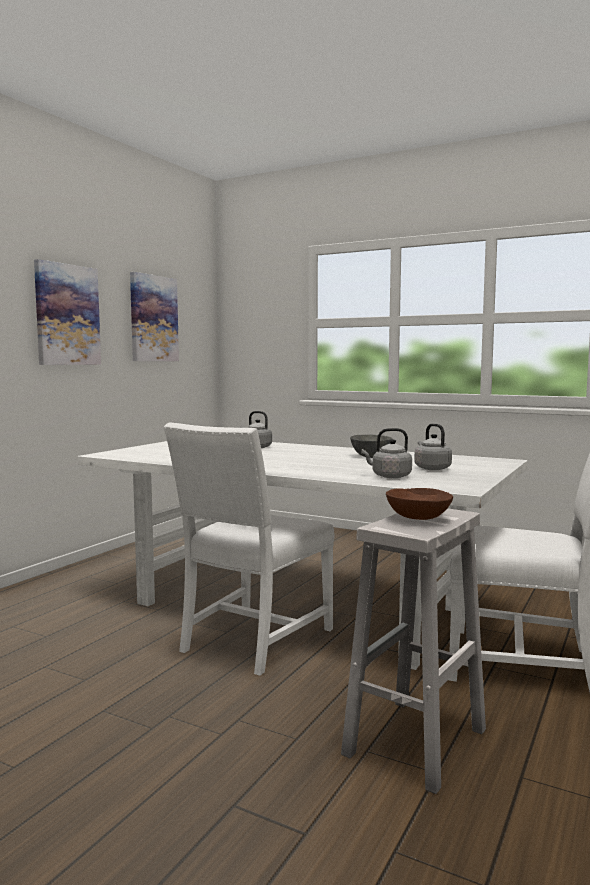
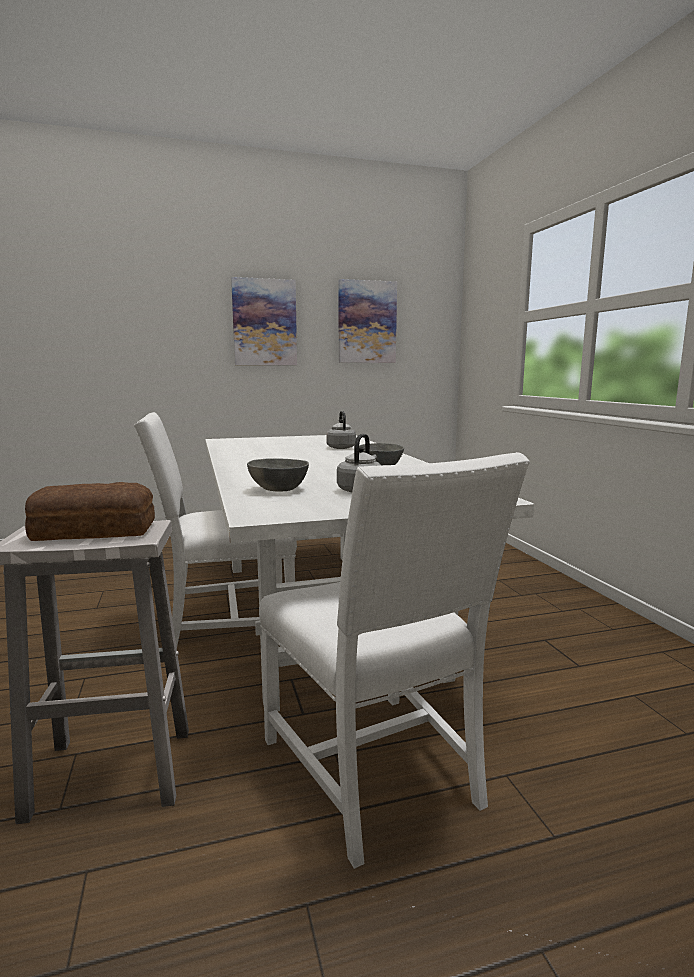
camera: 45 degrees right, 5 degrees up
(389, 476) = (277, 489): grey kettle -> grey bowl
(417, 517) = (93, 531): brown bowl -> bread

